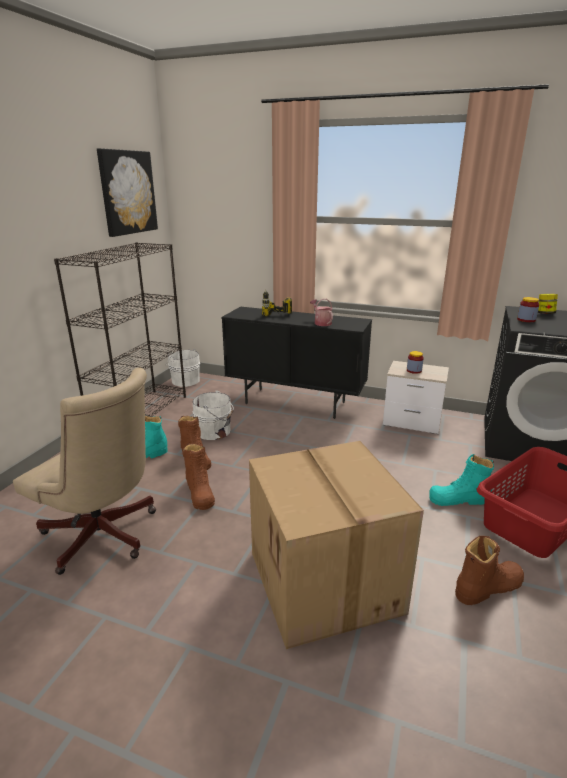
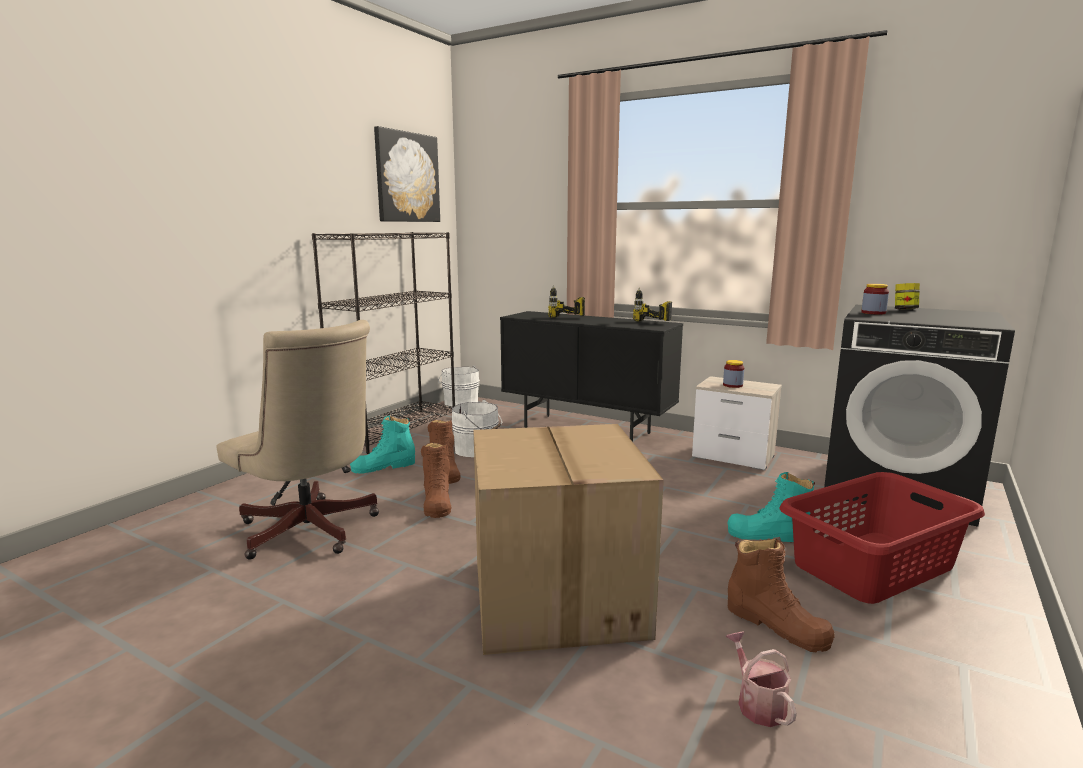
camera: 10 degrees right, 10 degrees down
(321, 323) = (616, 323): watering can -> watering can (757, 703)
(345, 321) = (647, 323): none -> power drill
(488, 587) = (777, 625): brown boot -> brown boot turned 60 degrees clockwise

